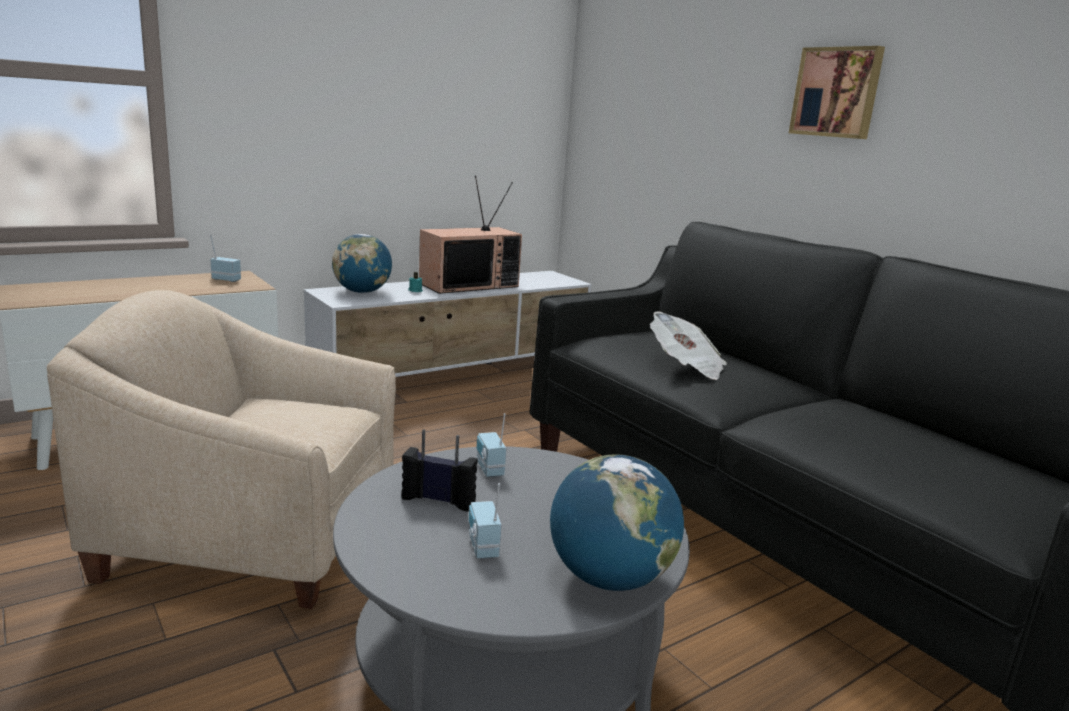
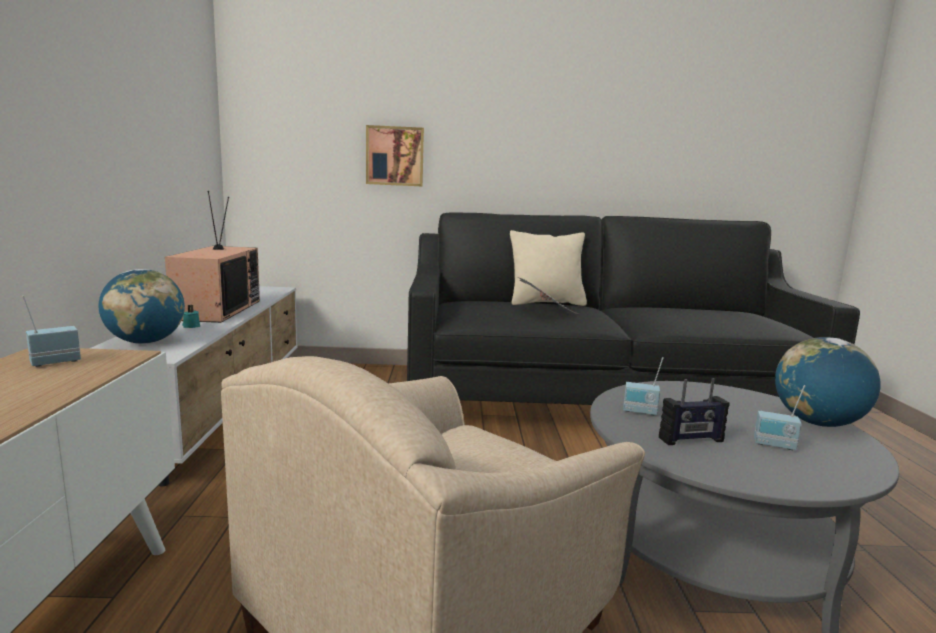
camera: 55 degrees left, 5 degrees down
(438, 500) = (691, 440): radio -> radio turned 150 degrees counterclockwise
(743, 362) = (546, 303): none -> beige pillow
(837, 92) = (517, 116): picture -> picture (395, 156)

